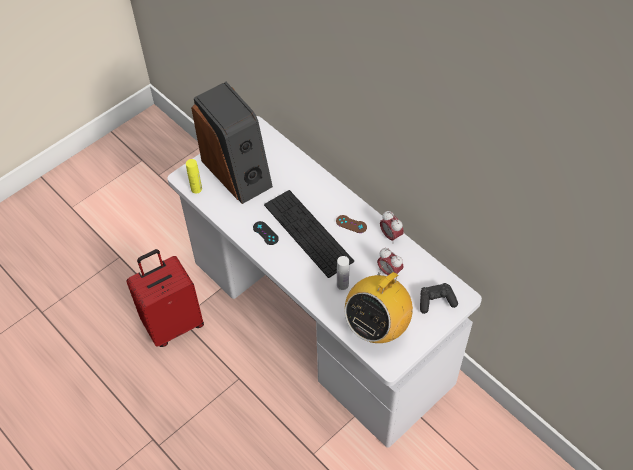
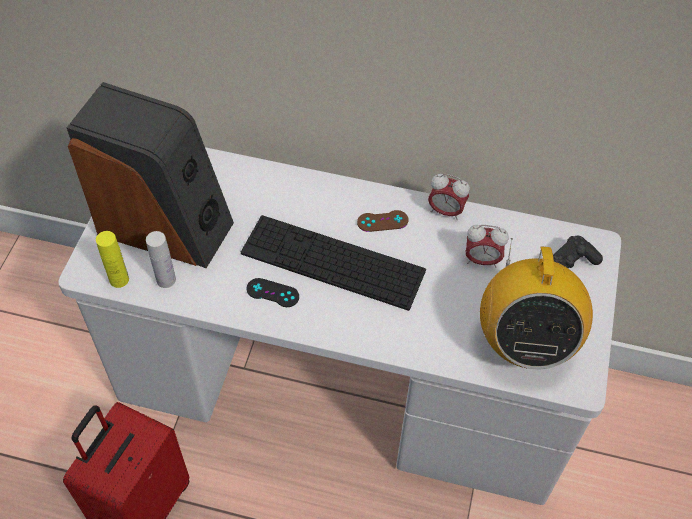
camera: 35 degrees left, 0 degrees up
(342, 284) = (435, 309): white bottle -> white bottle (166, 280)

